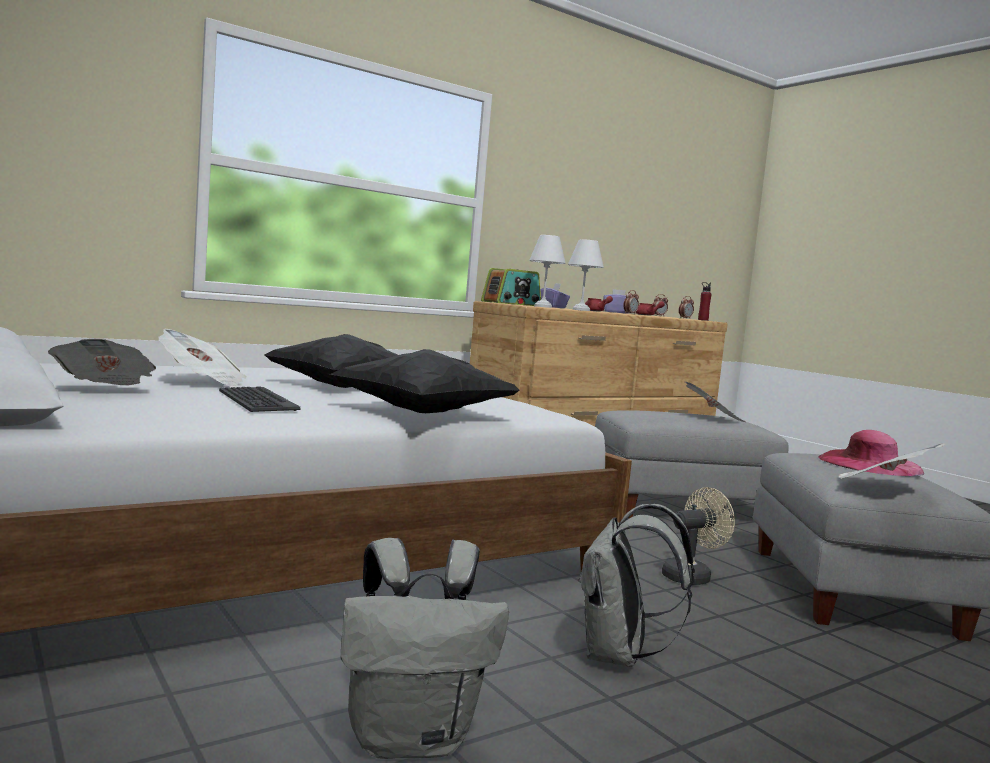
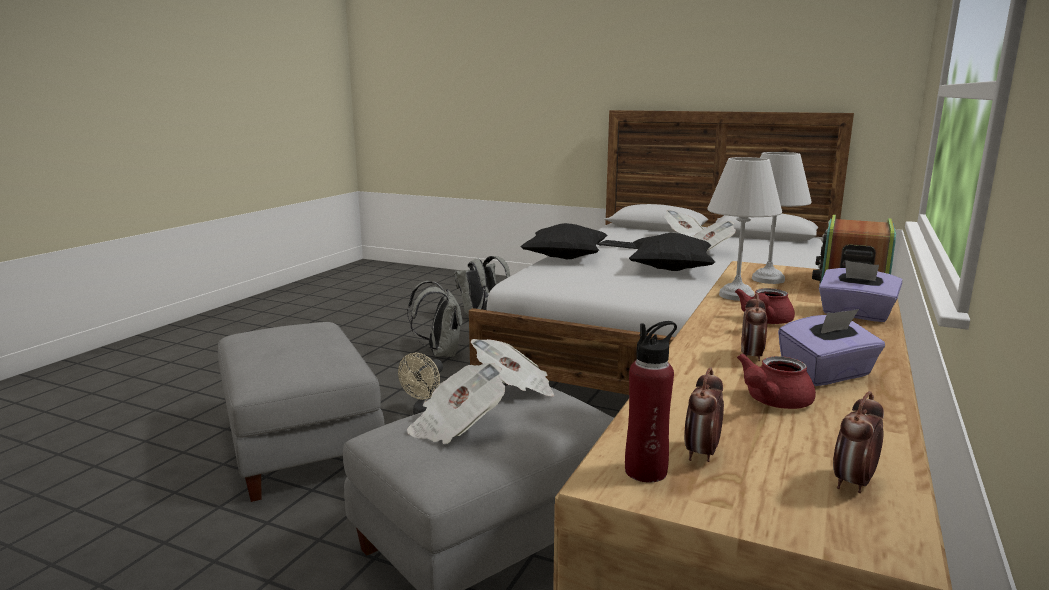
camera: 150 degrees right, 10 degrees up
(869, 464) = (283, 355): pink hat -> none
(882, 487) = (297, 324): newspaper -> newspaper (514, 388)

